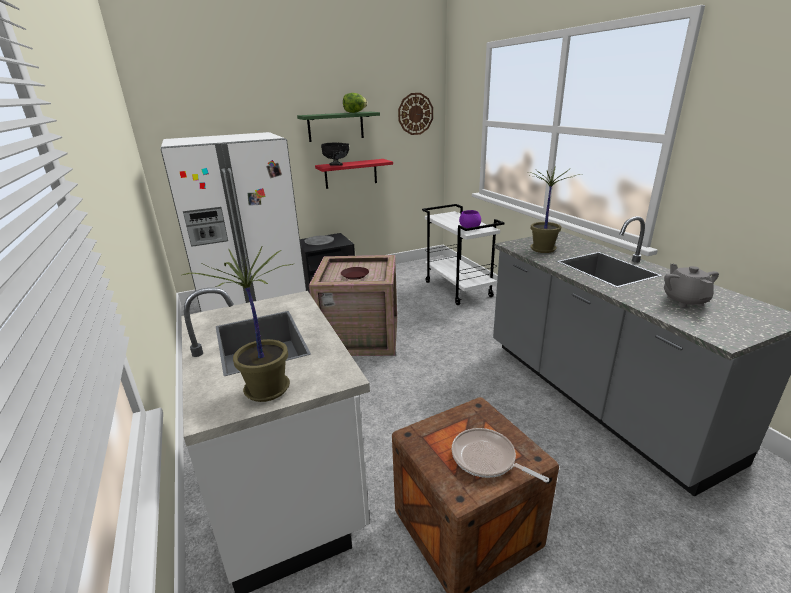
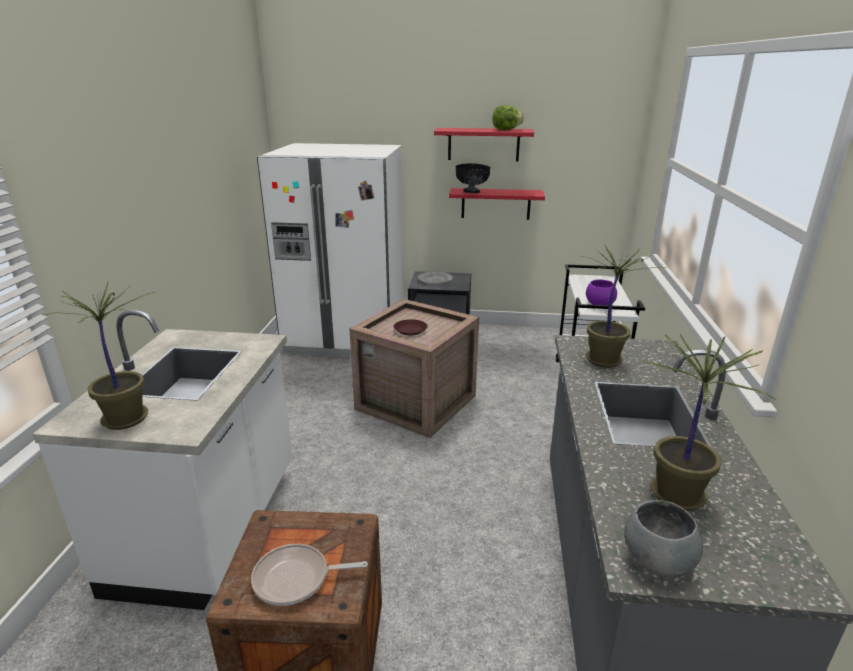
camera: 30 degrees right, 0 degrees up
(335, 126) = (483, 144): green shelf -> red shelf
(415, 114) = (598, 136): wall clock -> none
(487, 459) = (296, 579): frying pan -> frying pan turned 75 degrees counterclockwise
(684, 300) = (678, 497): grey teapot -> potted plant
(725, 331) = (657, 560): none -> grey bowl

